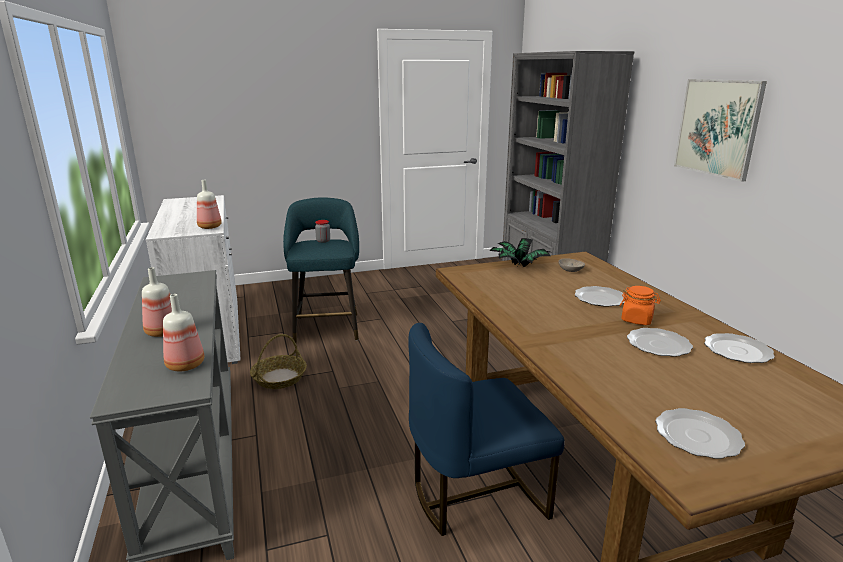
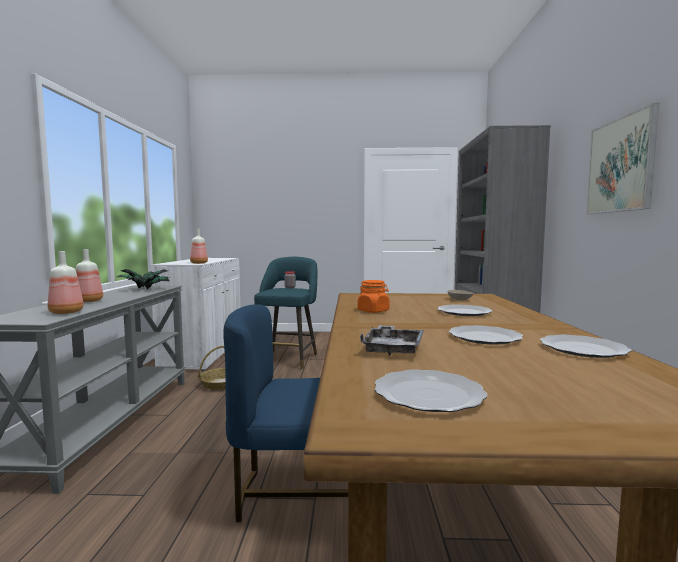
camera: 20 degrees right, 15 degrees down
(519, 266) = (413, 295): potted plant -> potted plant (145, 289)
(611, 377) = (393, 349): none -> grey tray
(637, 320) = (484, 324): orange jar -> orange jar (373, 311)

